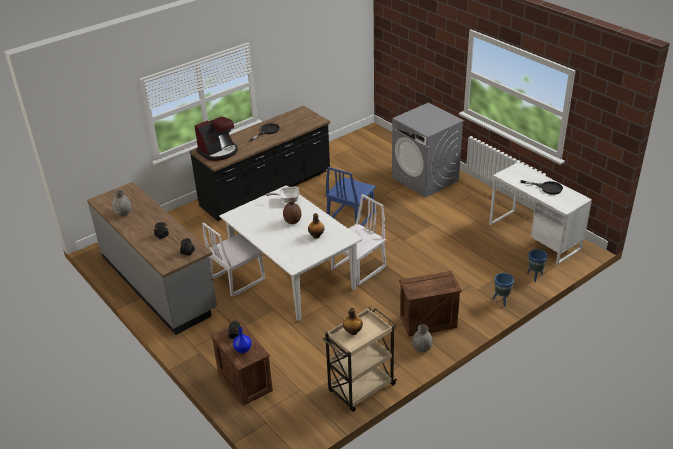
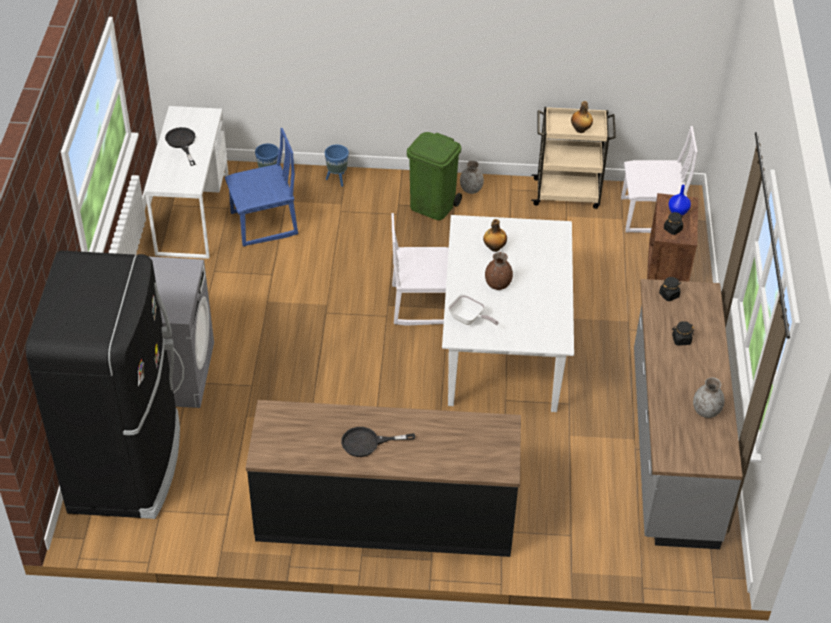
camera: 140 degrees left, 10 degrees up
(218, 152) = (480, 447): coffee machine -> none
(237, 279) = (571, 386): white chair -> white chair (650, 216)
(350, 218) = (341, 380): blue chair -> blue chair (264, 224)
(388, 150) = (127, 463): none -> black fridge
(428, 322) = (433, 206): crate -> green trash can

